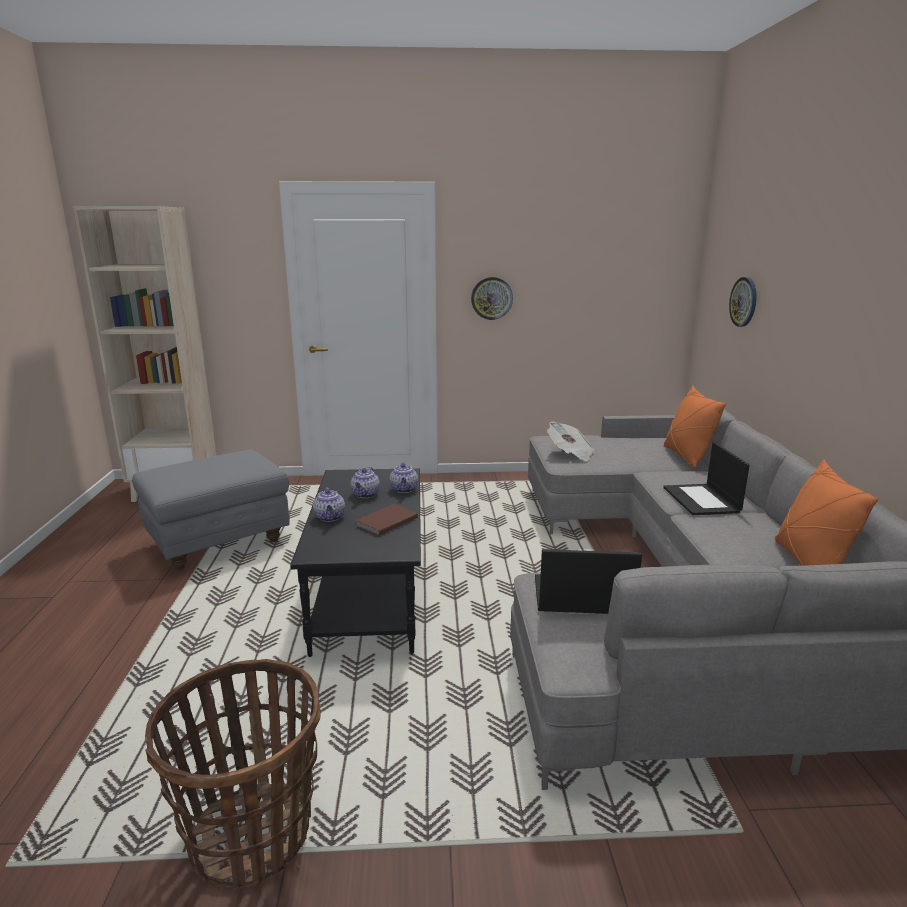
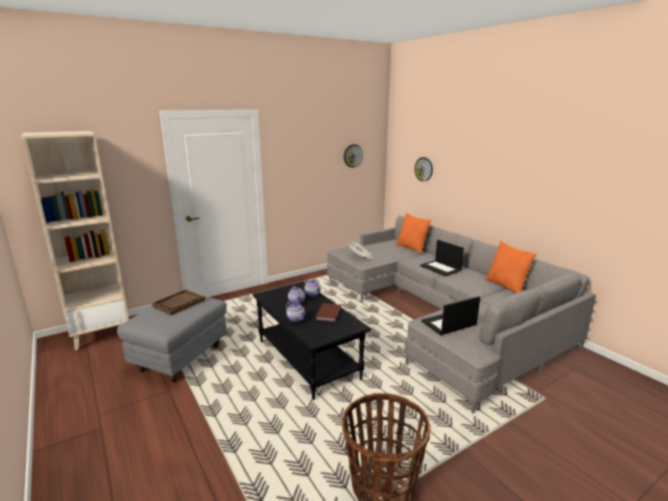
camera: 30 degrees left, 0 degrees up
(224, 462) = (178, 303): none -> brown tray
(491, 298) = (292, 175): wall clock -> wall clock (352, 155)

